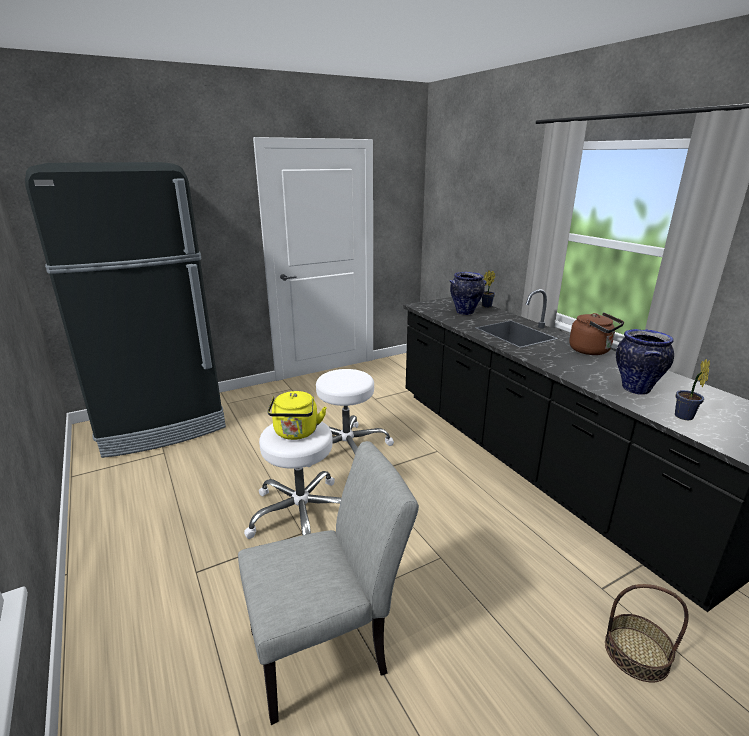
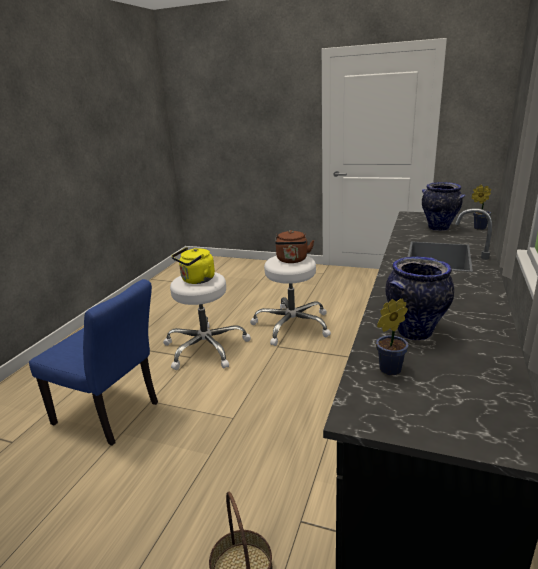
camera: 50 degrees right, 0 degrees up
(162, 424) = (221, 268): black fridge -> none
(328, 648) = (112, 415): grey chair -> blue chair
(592, 351) = (476, 291): brown kettle -> brown kettle (292, 260)

